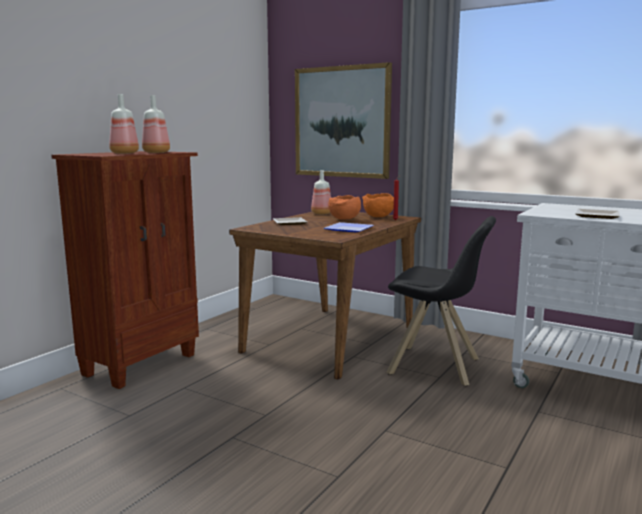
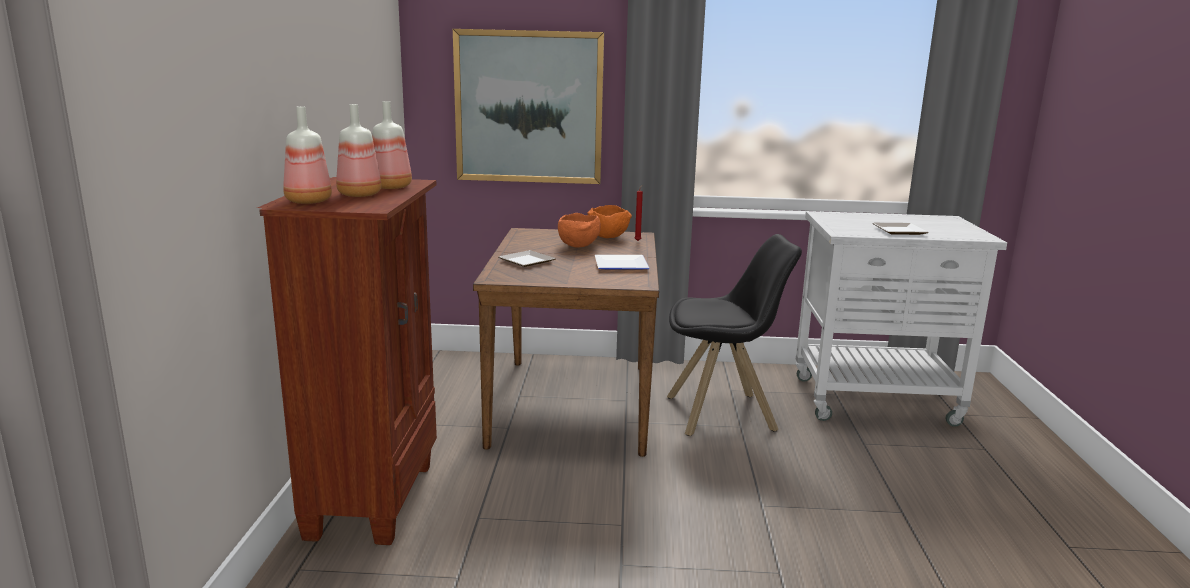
camera: 30 degrees left, 5 degrees up
(321, 213) = (527, 237): bottle -> bottle (307, 201)

